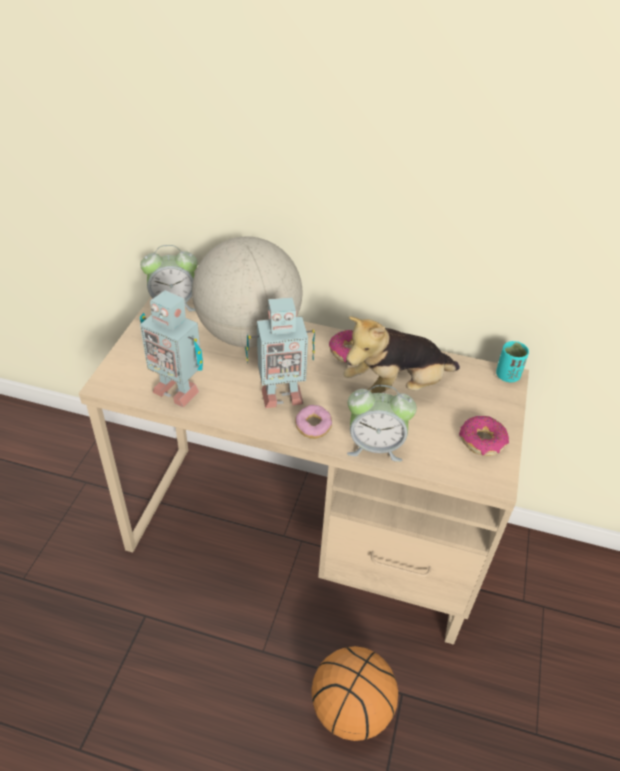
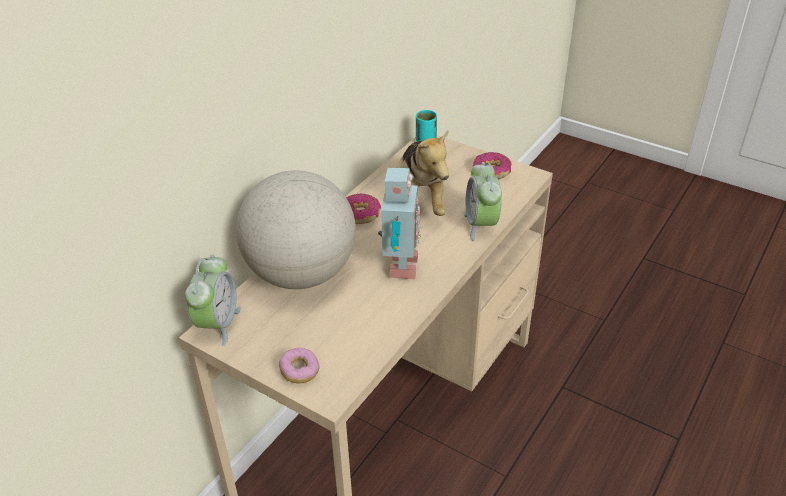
camera: 70 degrees left, 5 degrees down
(177, 390) = (364, 338): toy robot -> none
(313, 427) = (448, 255): donut -> donut (300, 371)
(352, 709) = (570, 422): basketball -> none
(375, 446) = (481, 225): alarm clock -> alarm clock turned 150 degrees clockwise

